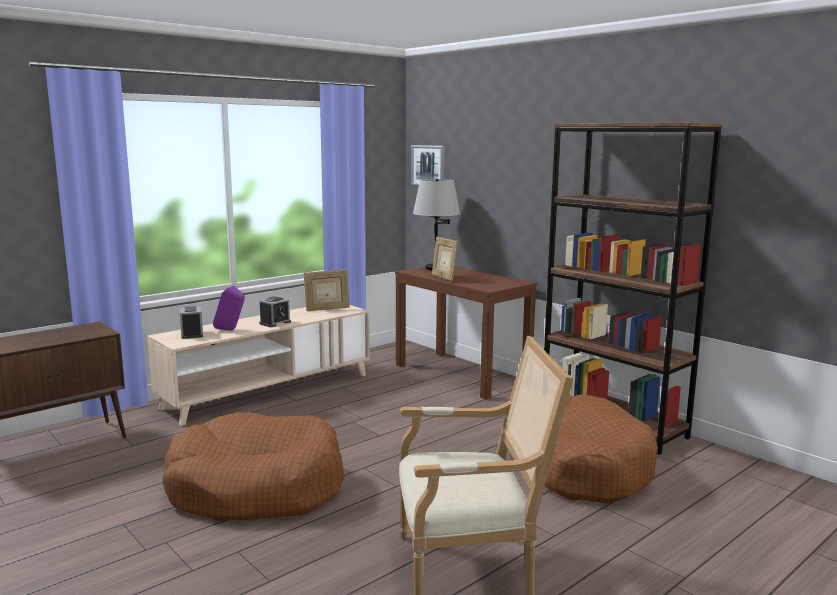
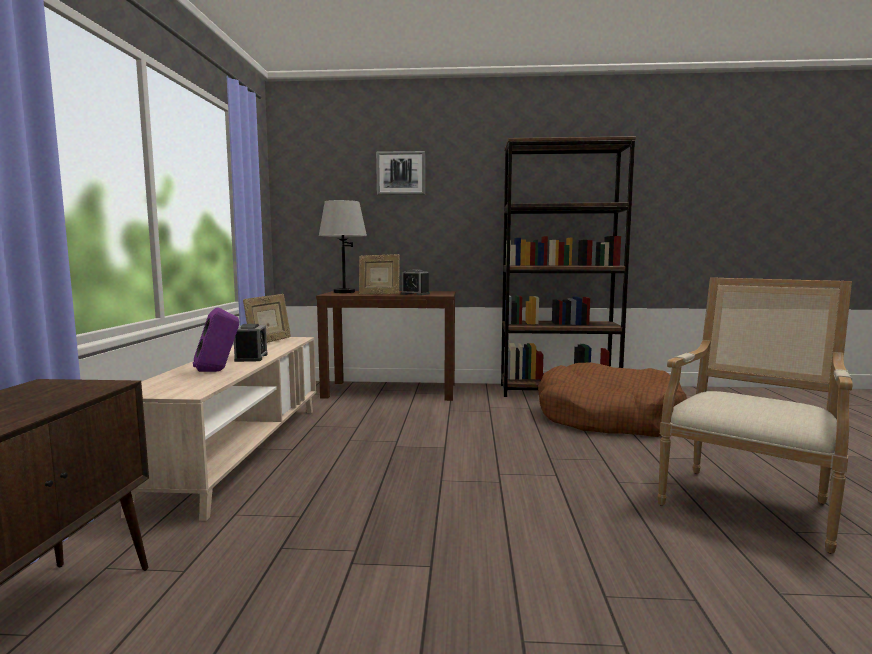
camera: 45 degrees left, 5 degrees down
(192, 334) = (174, 383): alarm clock -> alarm clock (415, 294)
(256, 487) = (459, 533): brown dog bed -> none
(428, 166) = (306, 193): picture -> picture (401, 173)

